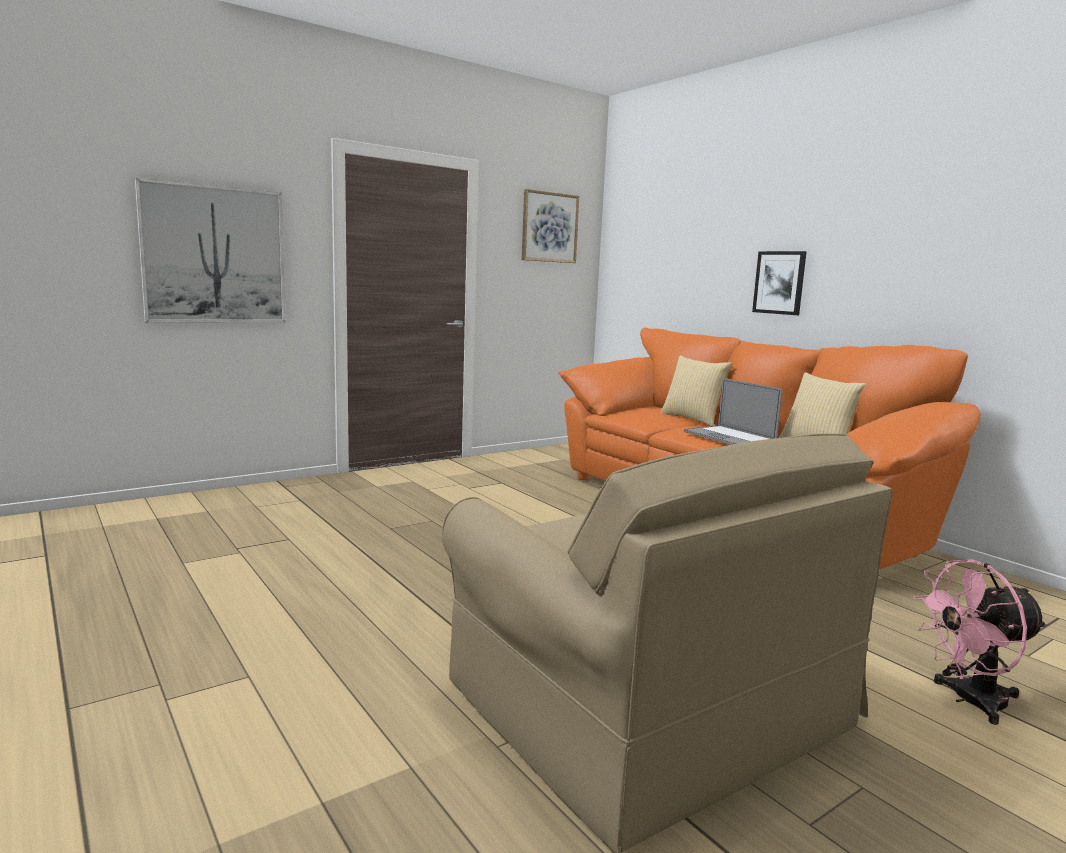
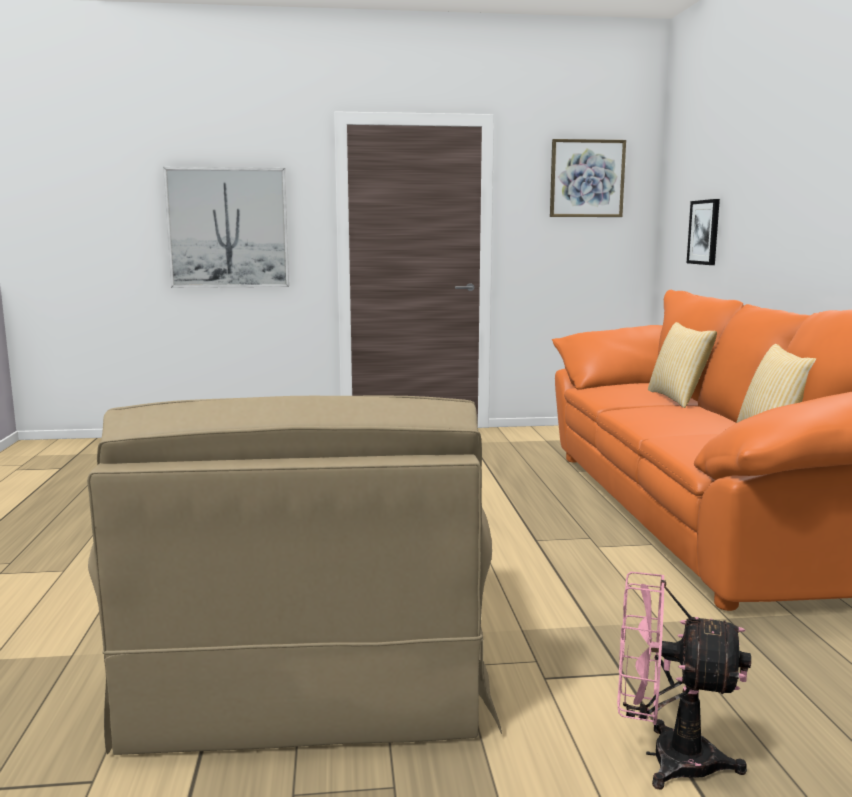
camera: 30 degrees right, 0 degrees up
(729, 437) = (672, 420): laptop -> none
(779, 282) = (798, 229): picture -> picture (704, 232)

